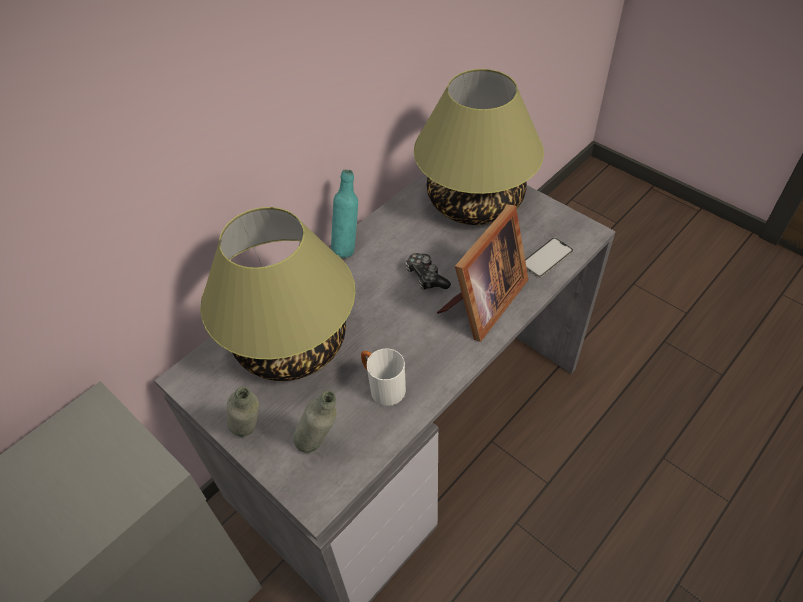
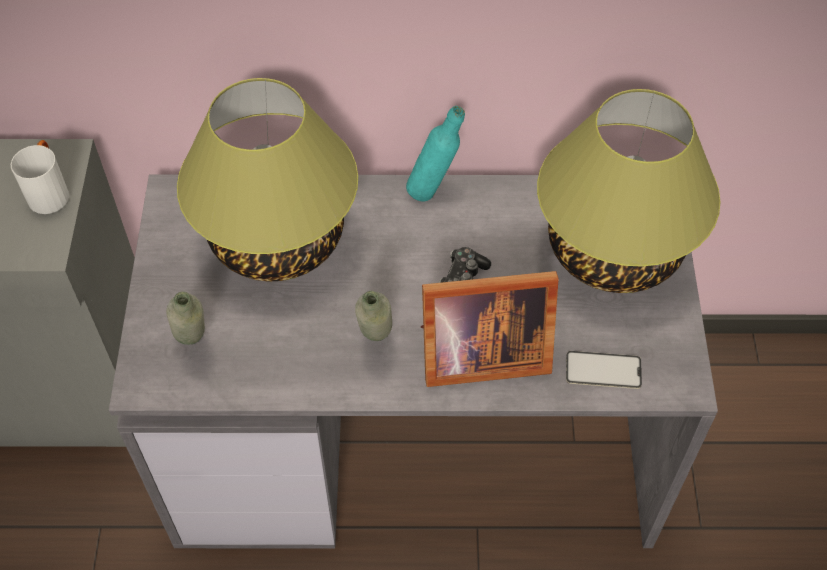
camera: 45 degrees right, 5 degrees up
(252, 435) = (160, 287): grey bottle -> grey bottle (375, 343)
(382, 387) = (298, 345): white mug -> white mug (50, 191)

